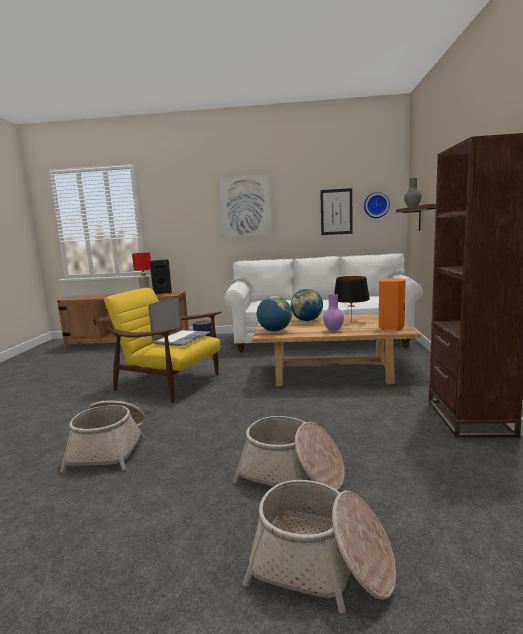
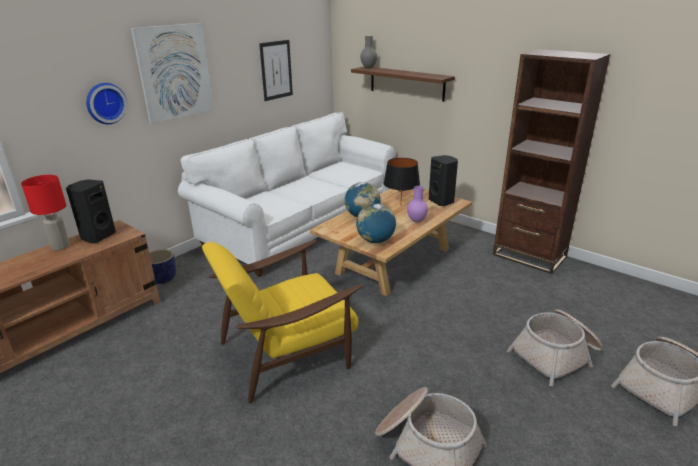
camera: 55 degrees left, 15 degrees up
(181, 338) = (306, 292): laptop -> none
(376, 205) = (309, 59): wall clock -> wall clock (105, 103)
(392, 327) = (442, 201): orange speaker -> black speaker

